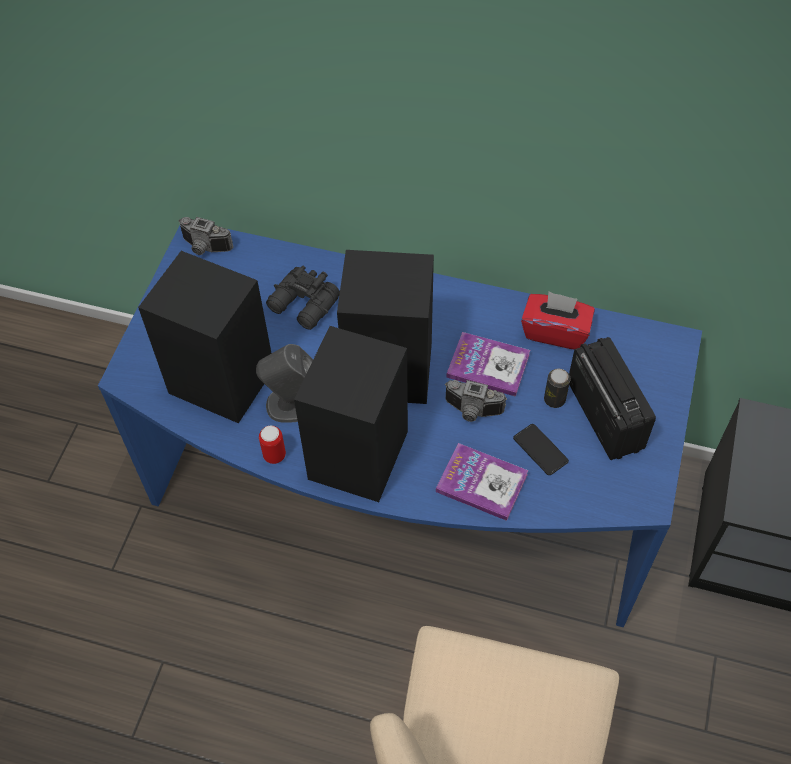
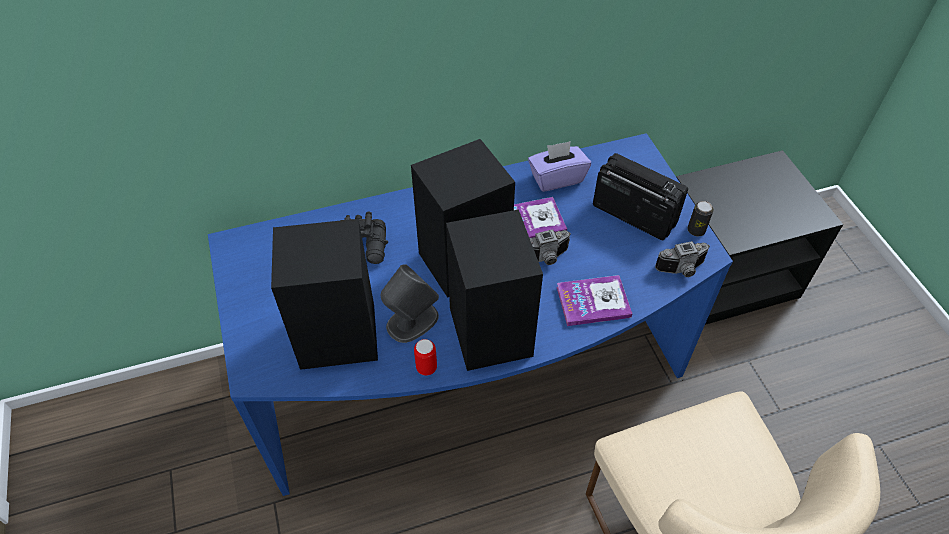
camera: 35 degrees left, 5 degrees down
(204, 248) = (244, 246): camera -> camera (682, 270)
(540, 450) = (613, 258): phone -> none
(554, 399) = (593, 221): can -> can (696, 230)
(555, 331) = (556, 178): red tissue box -> purple tissue box

